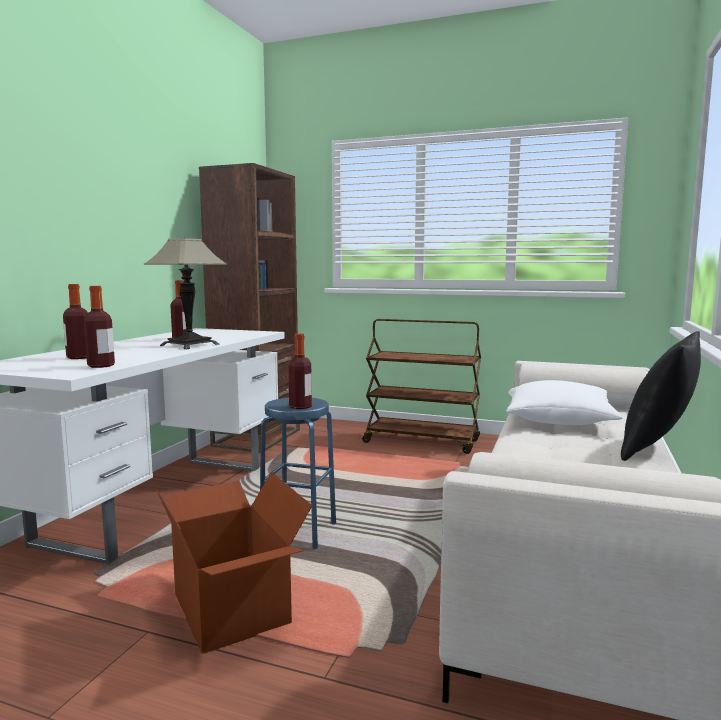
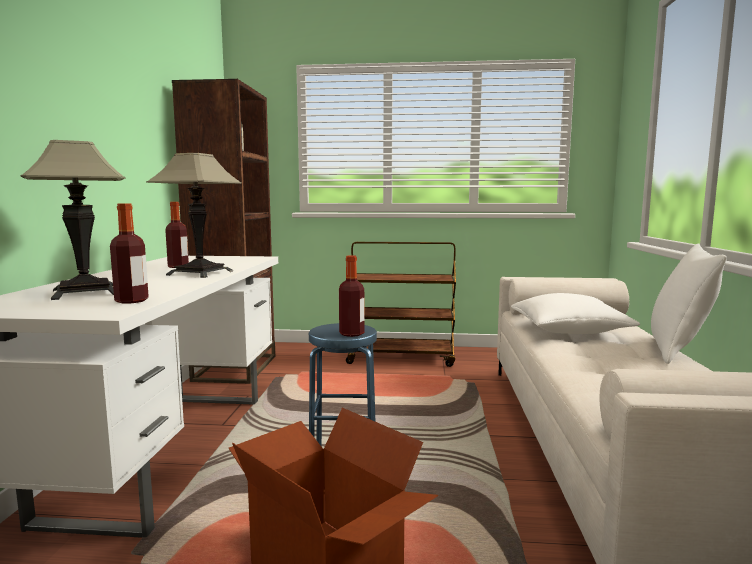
camera: 15 degrees left, 0 degrees up
(79, 357) = (86, 292): bottle -> table lamp
(658, 449) = (678, 351): black pillow -> white pillow

